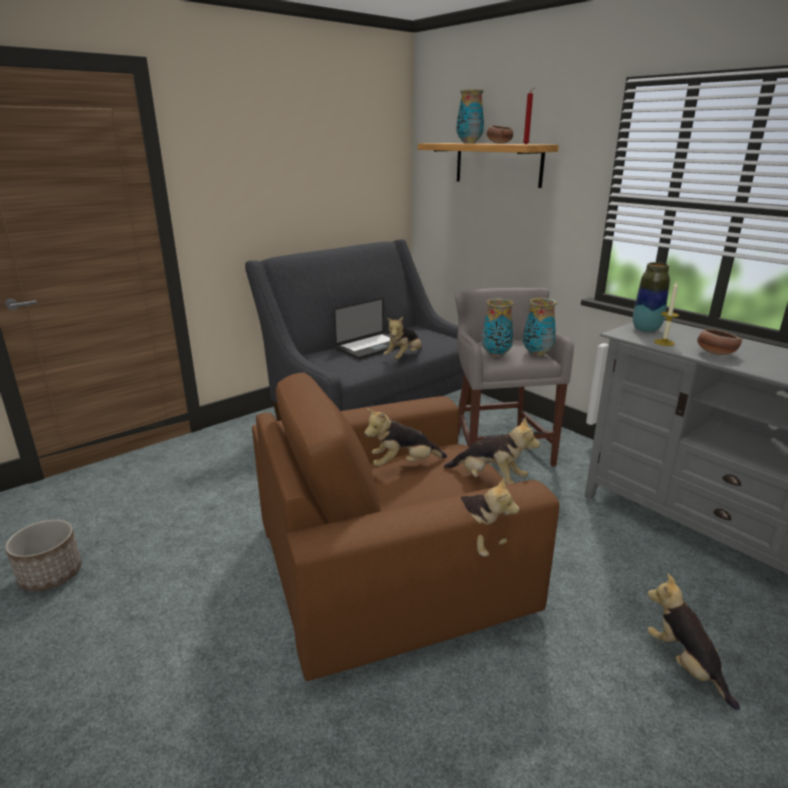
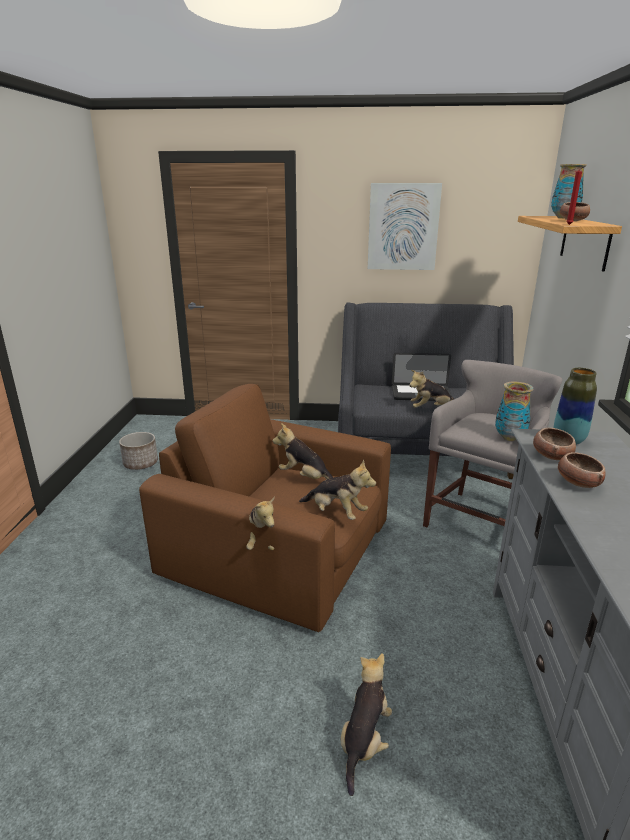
camera: 45 degrees right, 0 degrees up
(291, 162) = (403, 227): none -> picture
(489, 479) = (336, 512): plush toy -> plush toy turned 45 degrees counterclockwise
(496, 355) = (469, 426): vase -> none
(664, 342) = (551, 456): candle -> bowl

